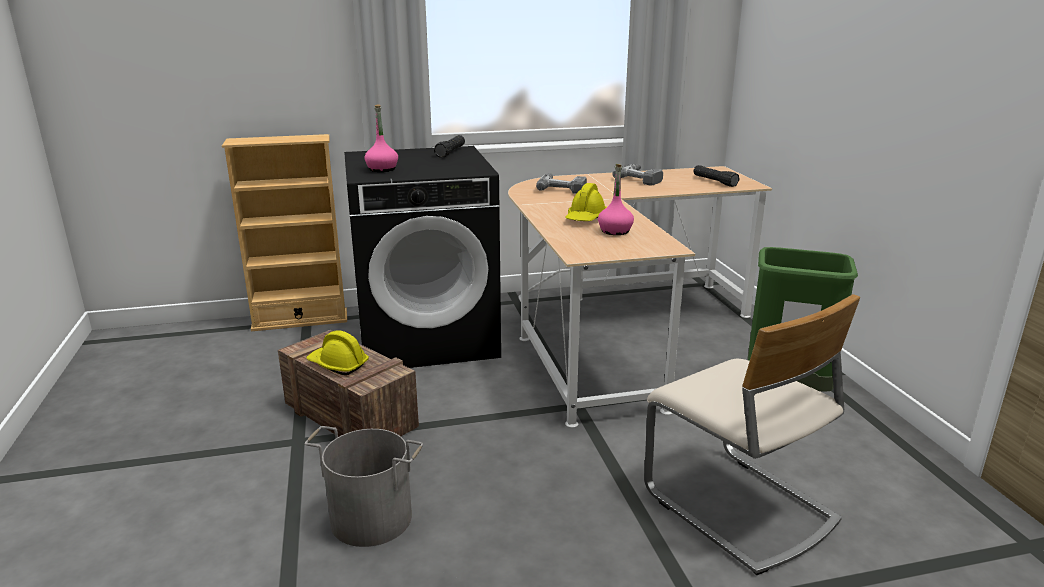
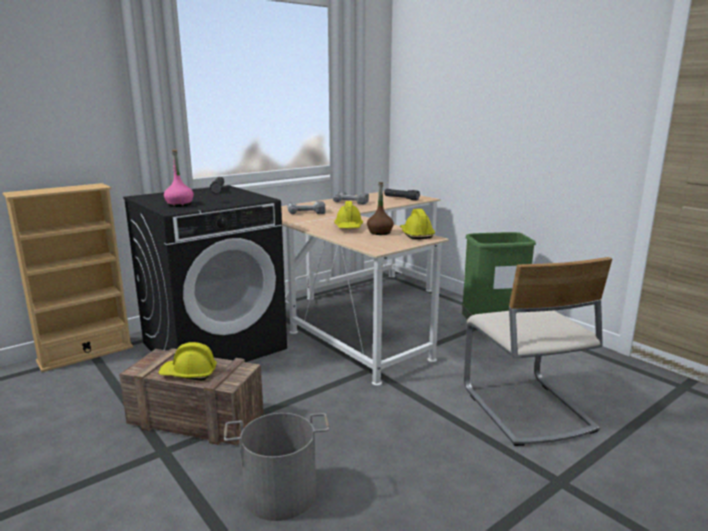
camera: 25 degrees left, 5 degrees down
(615, 231) = (380, 232): pink bottle -> brown bottle
(658, 240) = (416, 234): none -> yellow hard hat
(738, 507) = (525, 409): beige chair -> beige chair turned 45 degrees clockwise

